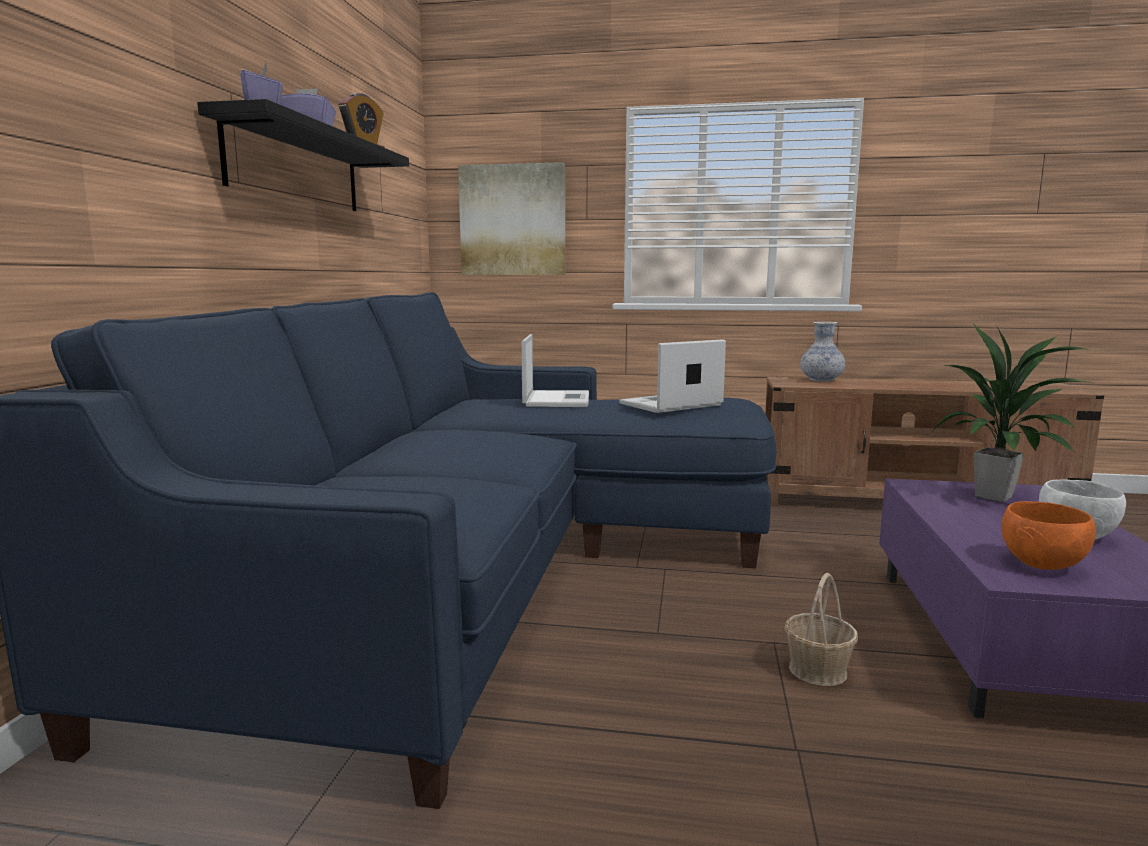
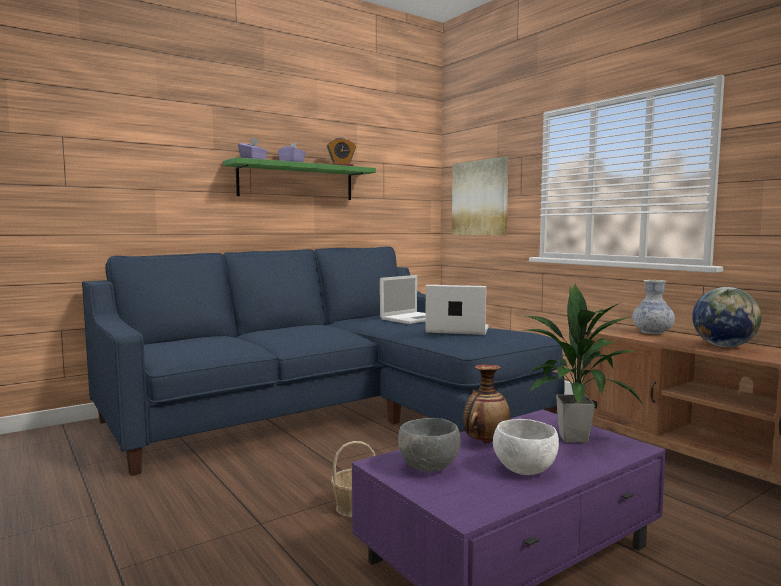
camera: 45 degrees right, 5 degrees down
(296, 168) = (296, 182): black shelf -> green shelf
(911, 384) = (724, 346): none -> globe
(974, 523) = (485, 442): none -> vase
(1042, 564) = (429, 468): orange bowl -> grey bowl

